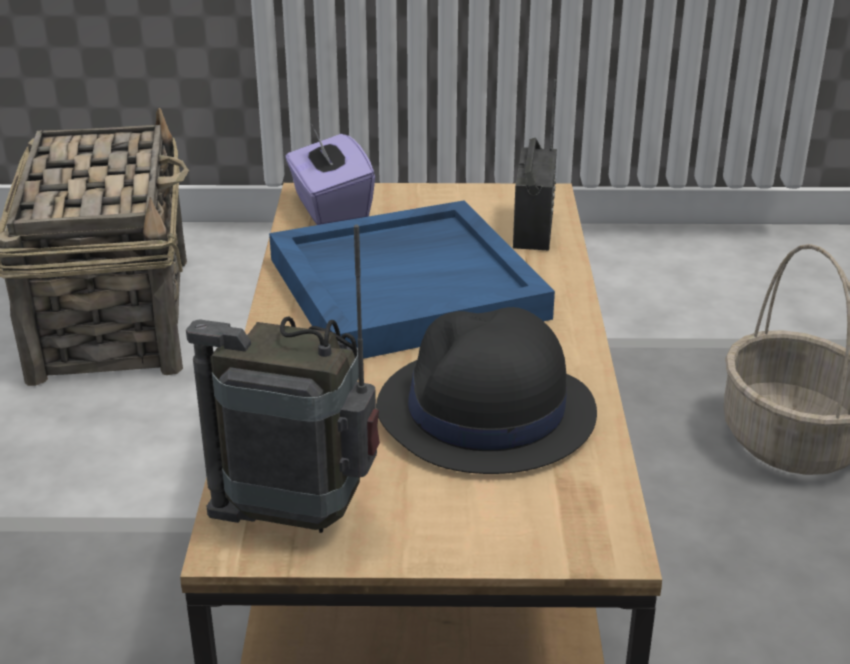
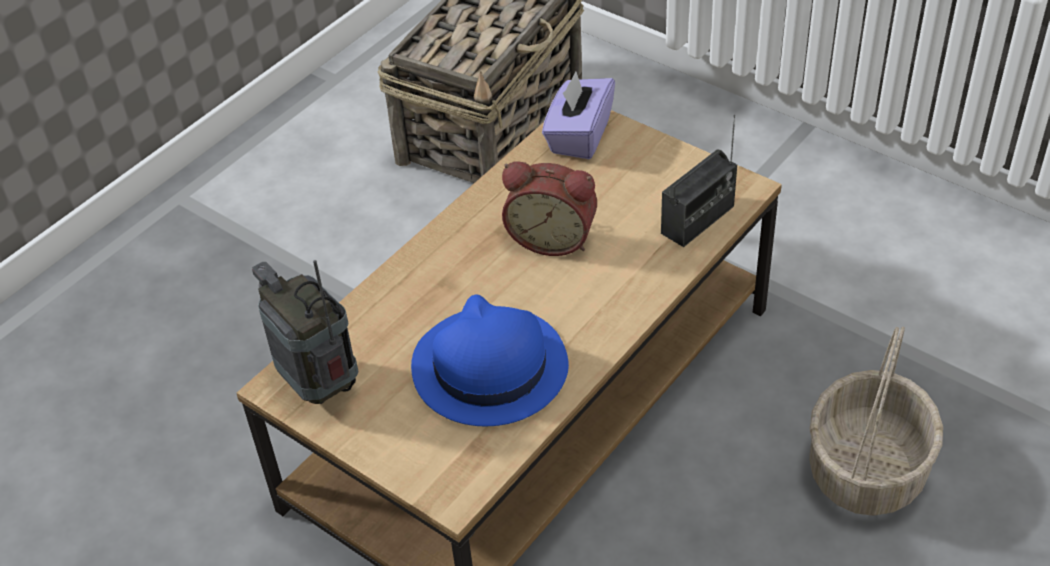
camera: 40 degrees right, 15 degrees up
(407, 286) = (552, 237): blue tray -> alarm clock
(484, 413) = (488, 368): black hat -> blue hat

